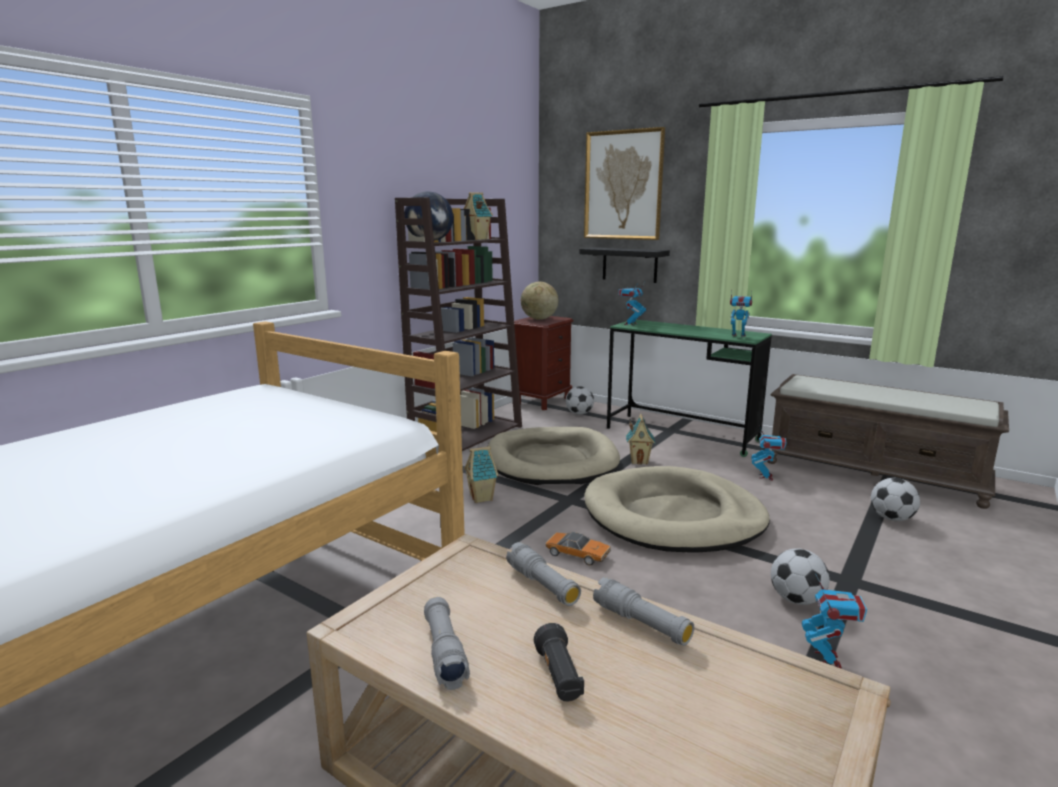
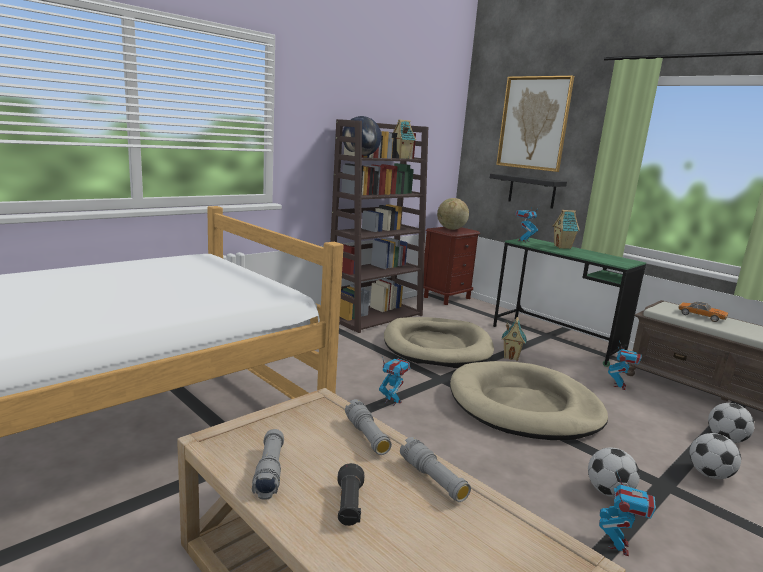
camera: 10 degrees right, 0 degrees up
(482, 498) = (370, 367): toy house -> toy house (563, 247)
(577, 554) = (432, 423): toy car -> toy car (701, 316)
(579, 414) = (474, 311): football -> football (709, 474)
(738, 336) = (613, 261): toy robot -> toy robot (392, 402)

